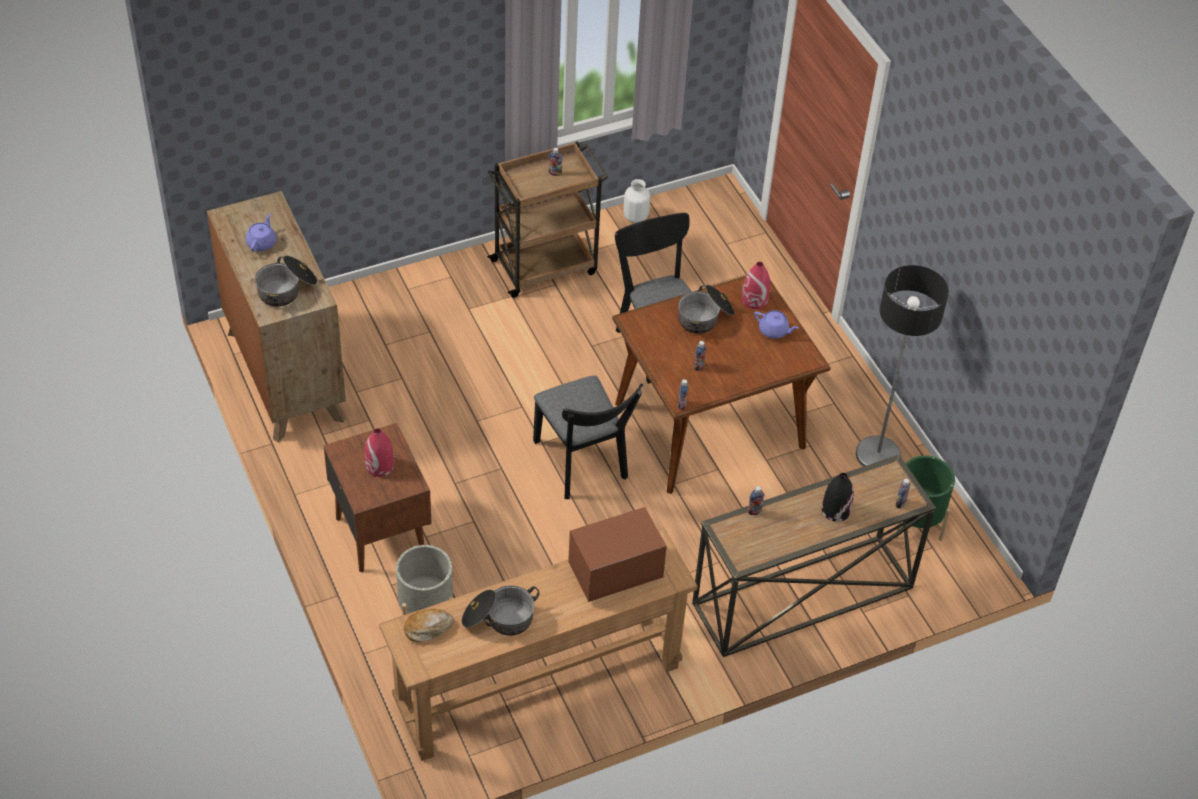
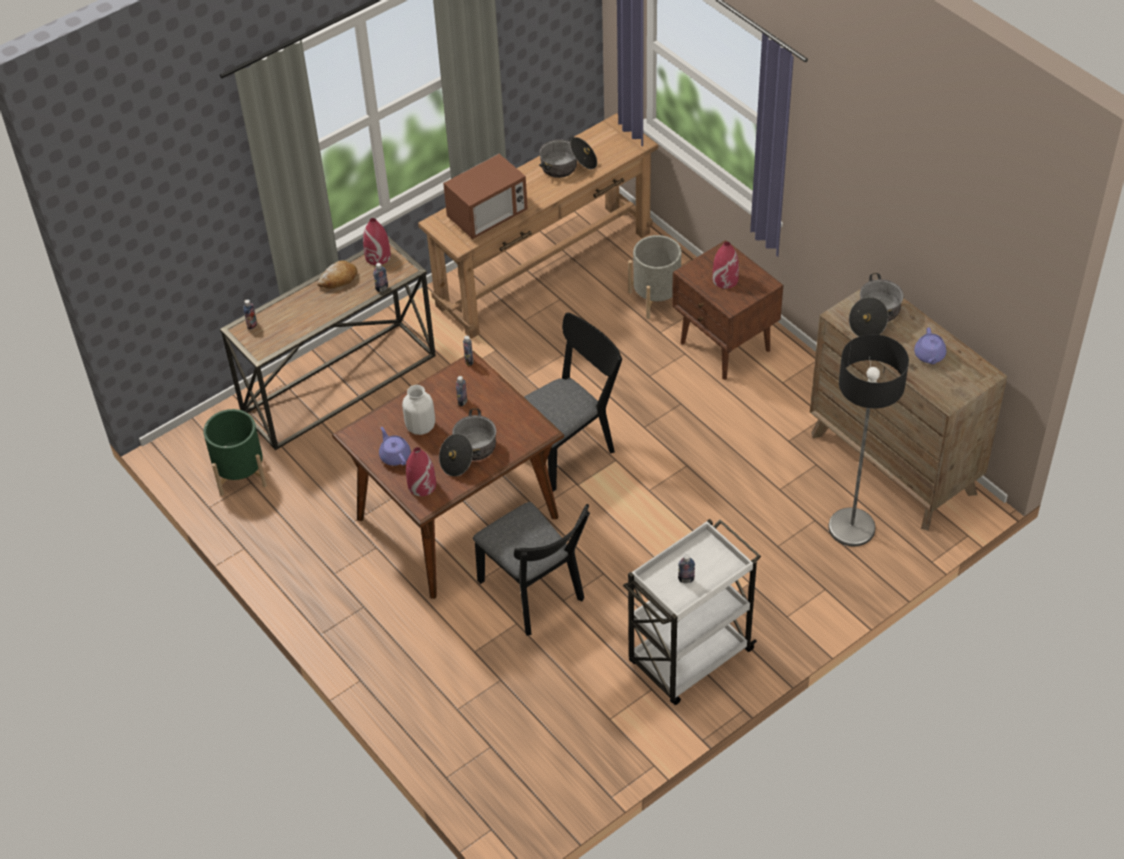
camera: 170 degrees right, 0 degrees up
(428, 628) = (619, 148): bread -> bread (338, 279)
(545, 266) = (689, 658): brown cart -> white cart
(583, 465) = (569, 448): black chair -> black chair turned 90 degrees clockwise
(636, 217) = (609, 757): white vase -> white vase (420, 427)
(751, 552) = (378, 256): none -> red vase
(774, 331) = (395, 456): purple teapot -> purple teapot turned 45 degrees clockwise
(835, 510) = (310, 306): black vase -> none
(878, 454) = (283, 529): floor lamp -> floor lamp (851, 528)

